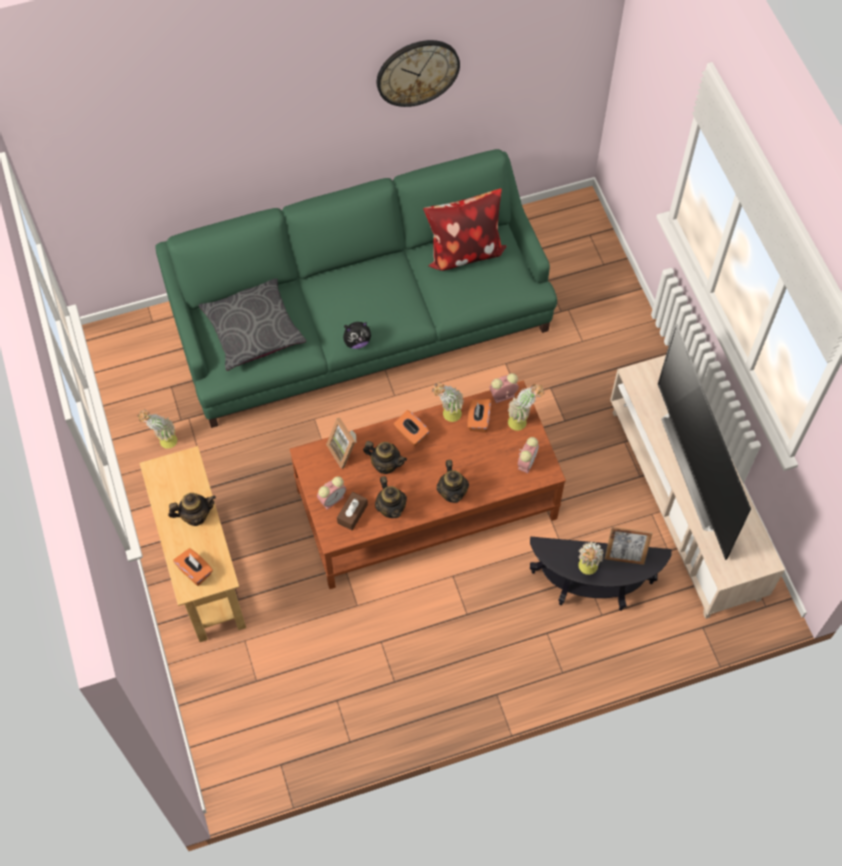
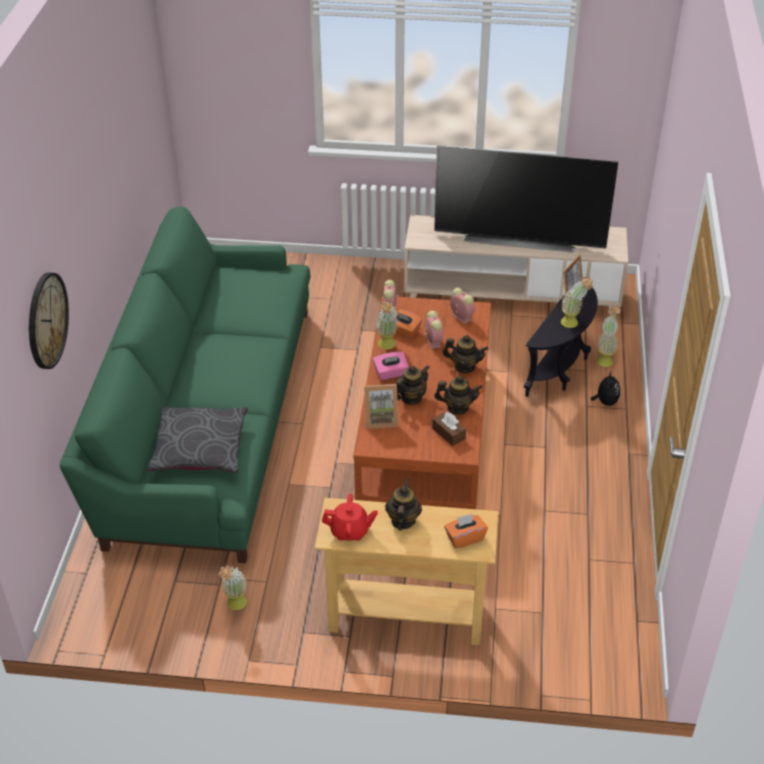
camera: 65 degrees left, 20 degrees down
(167, 481) = (350, 531): none -> red teapot
(332, 498) = (425, 442): alarm clock -> alarm clock (433, 341)
(357, 342) = (265, 386): plush toy -> plush toy (605, 402)
(411, 434) = (390, 373): orange tissue box -> pink tissue box
(417, 72) = (112, 153): wall clock -> wall clock (46, 320)
(463, 251) = (225, 293): pillow -> none
(522, 421) = (421, 308): potted plant -> potted plant (605, 358)

